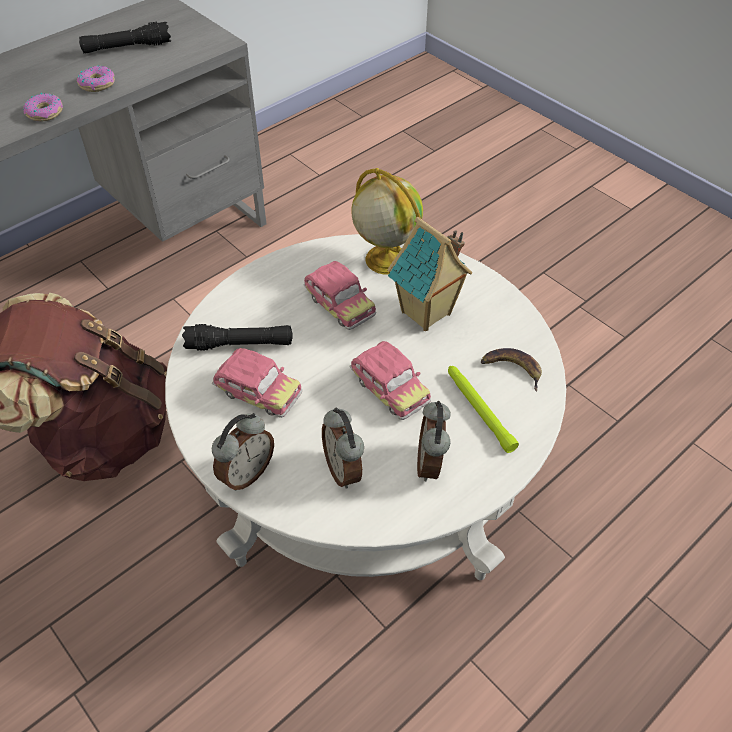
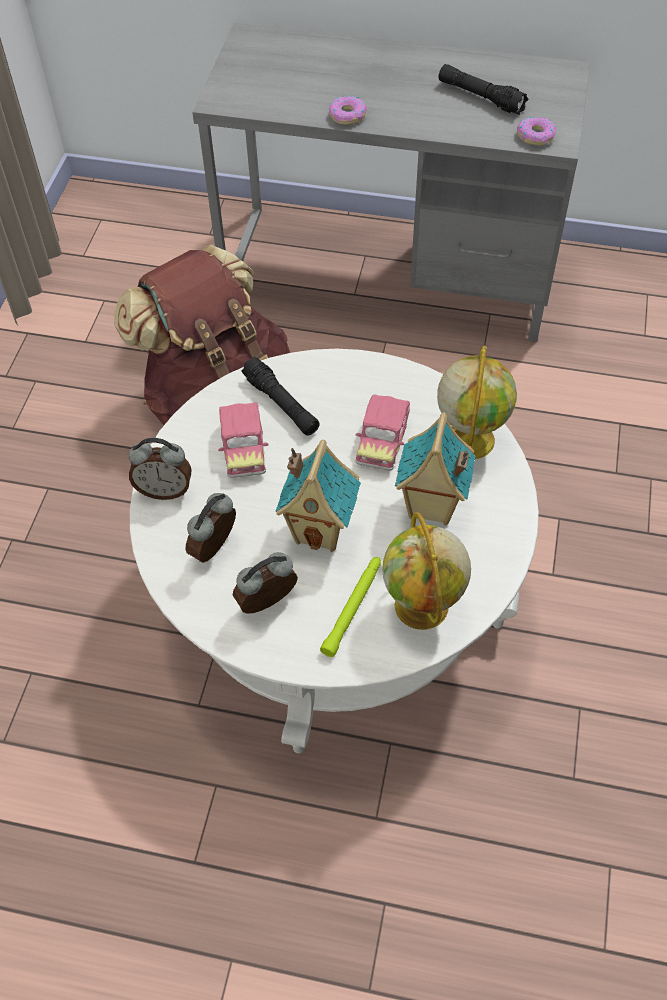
camera: 55 degrees right, 5 degrees up
(97, 84) = (414, 116): donut -> donut (535, 136)
(389, 389) = (321, 530): toy car -> toy house
(511, 369) = (422, 607): banana -> globe

